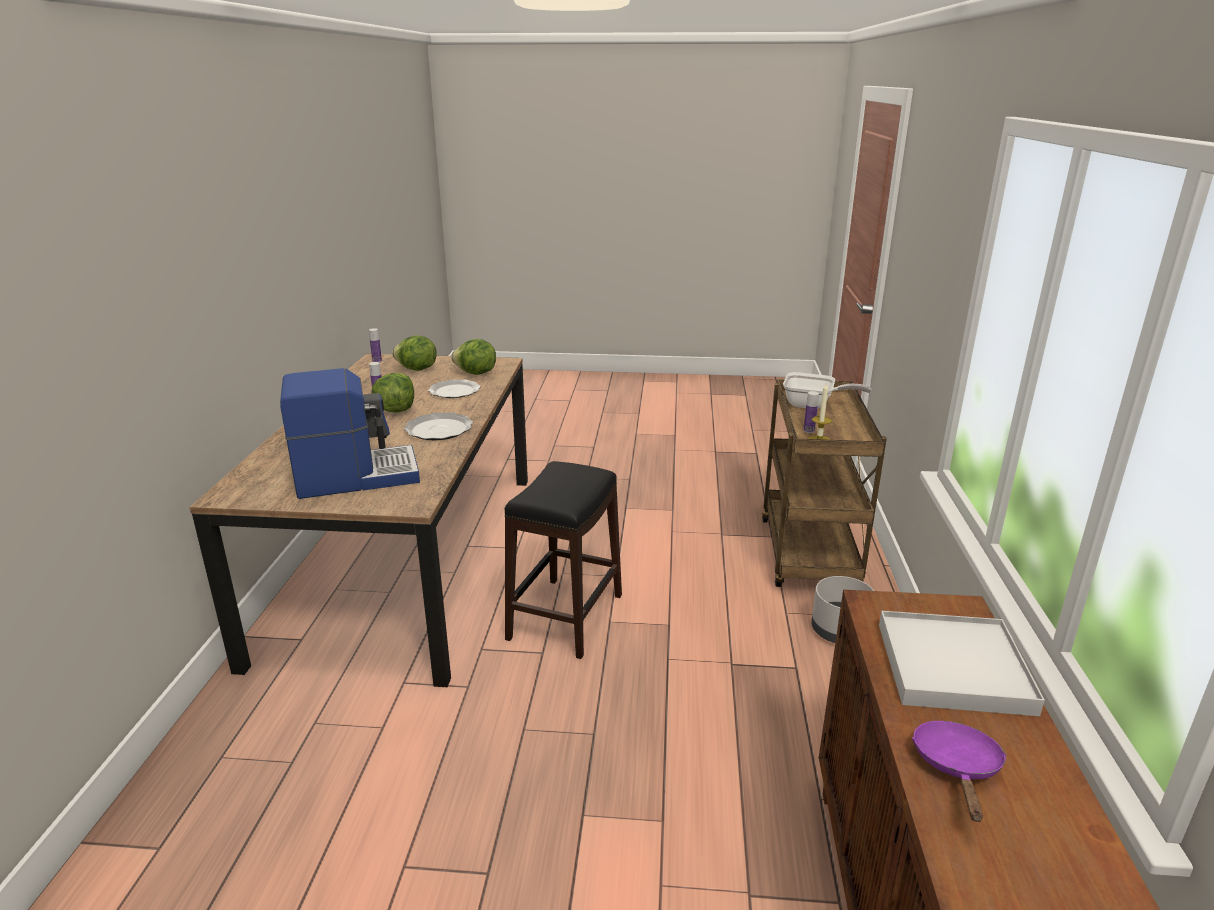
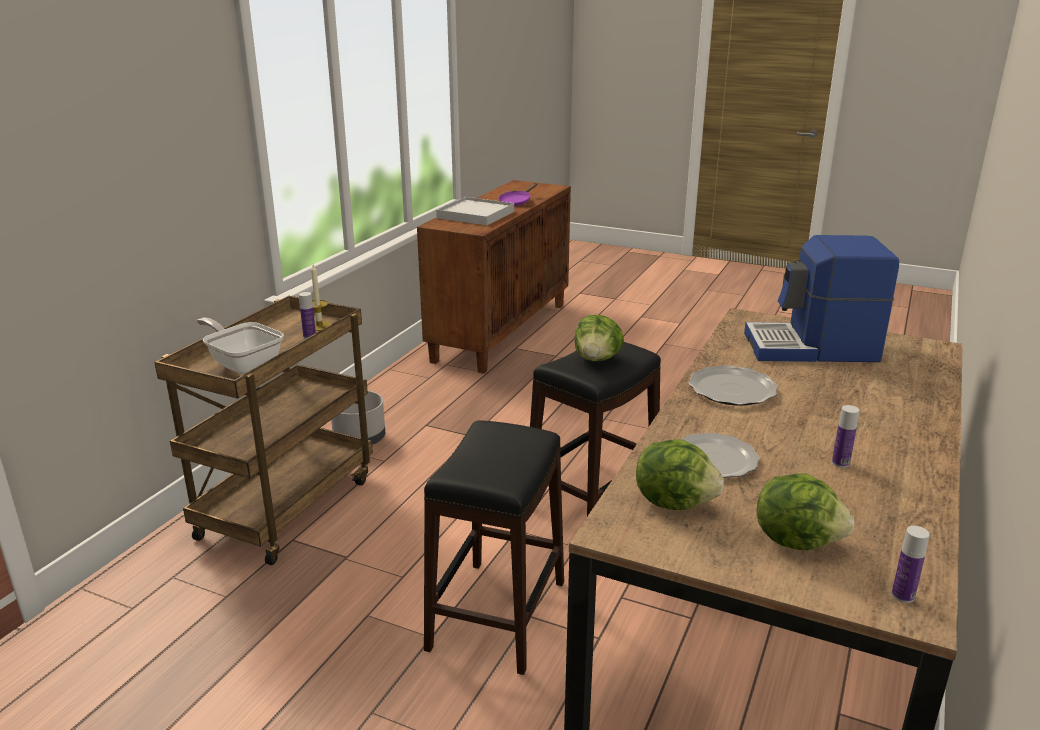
camera: 160 degrees left, 0 degrees up
(395, 410) = (802, 433): lettuce -> lettuce (597, 359)
(595, 524) = (496, 615): none -> black stool

